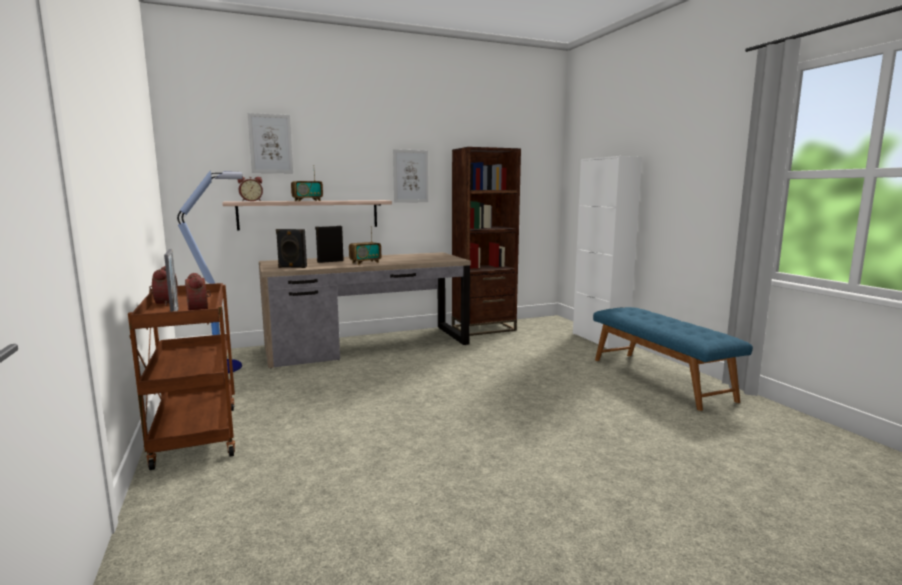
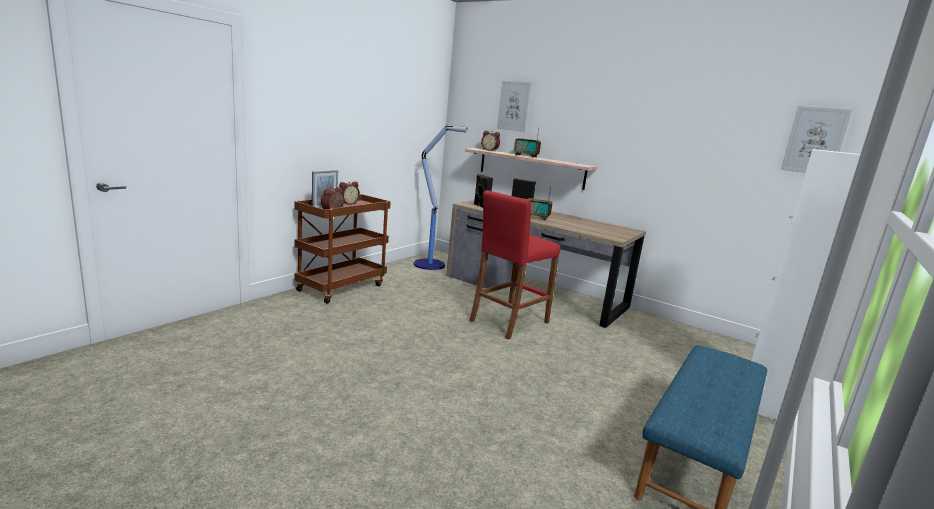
camera: 55 degrees right, 5 degrees up
(410, 176) = (627, 146): picture -> picture (815, 140)
(416, 373) = (508, 322): none -> red stool
(483, 328) = (663, 326): brown bookcase -> none

